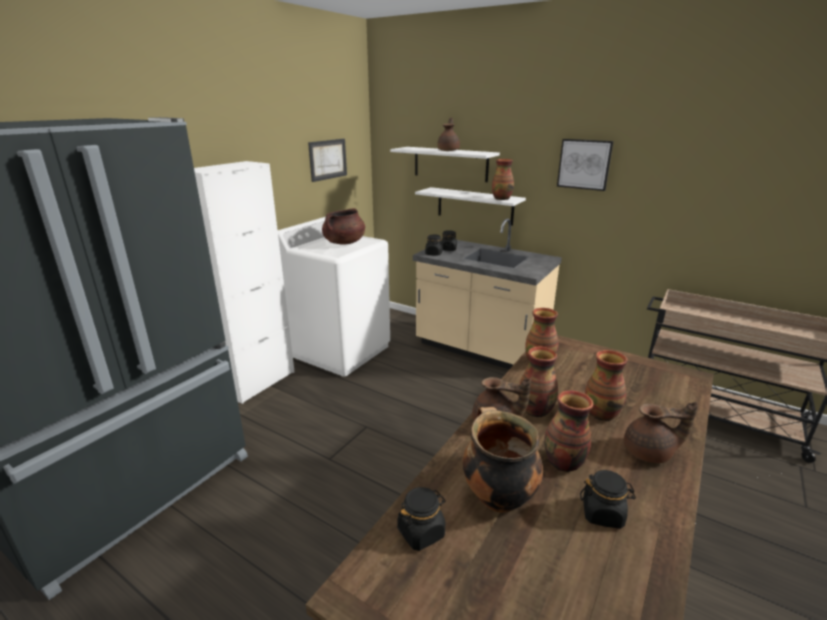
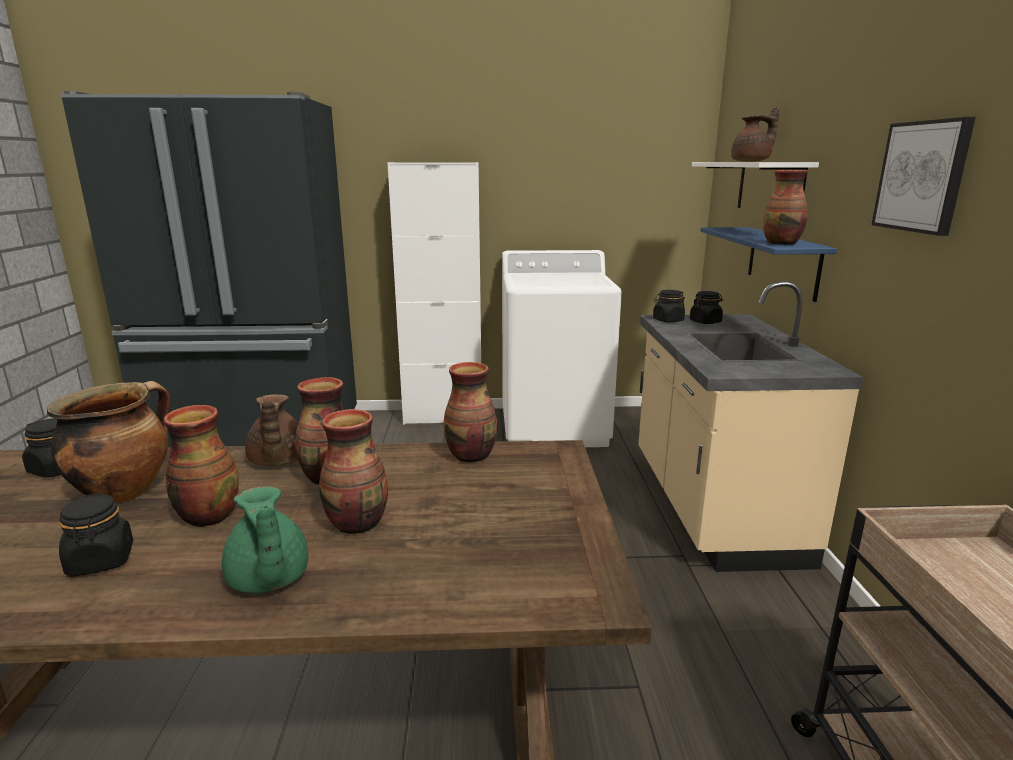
camera: 55 degrees right, 5 degrees down
(328, 159) = (616, 175): picture -> none
(344, 243) = (567, 279): brown cooking pot -> none
(475, 206) = (782, 261): white shelf -> blue shelf
(650, 453) = (268, 580): brown teapot -> green teapot

